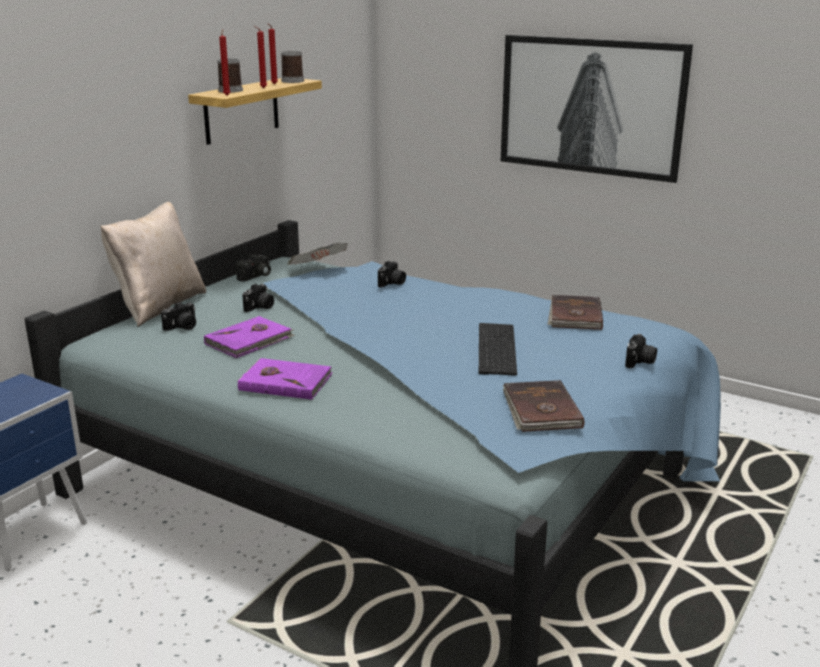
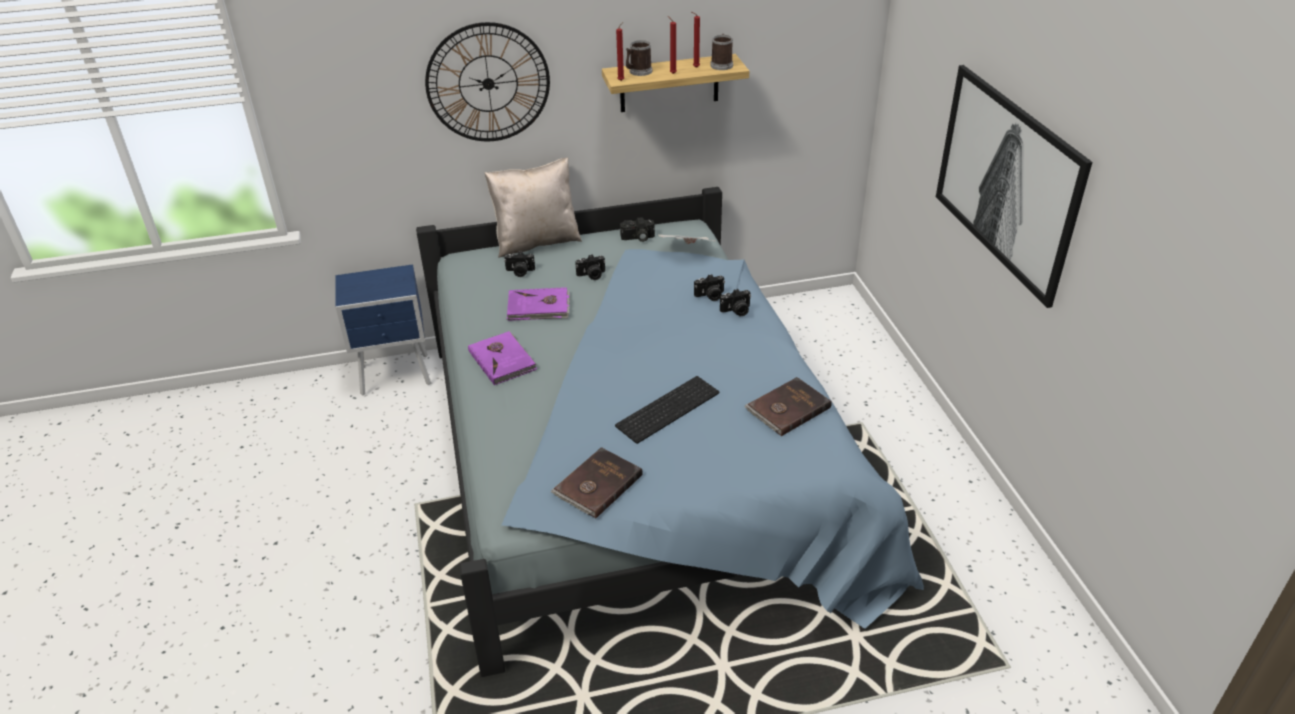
camera: 45 degrees right, 15 degrees up
(87, 115) = (488, 83): none -> wall clock
(640, 362) = (748, 487): camera -> camera (736, 311)

